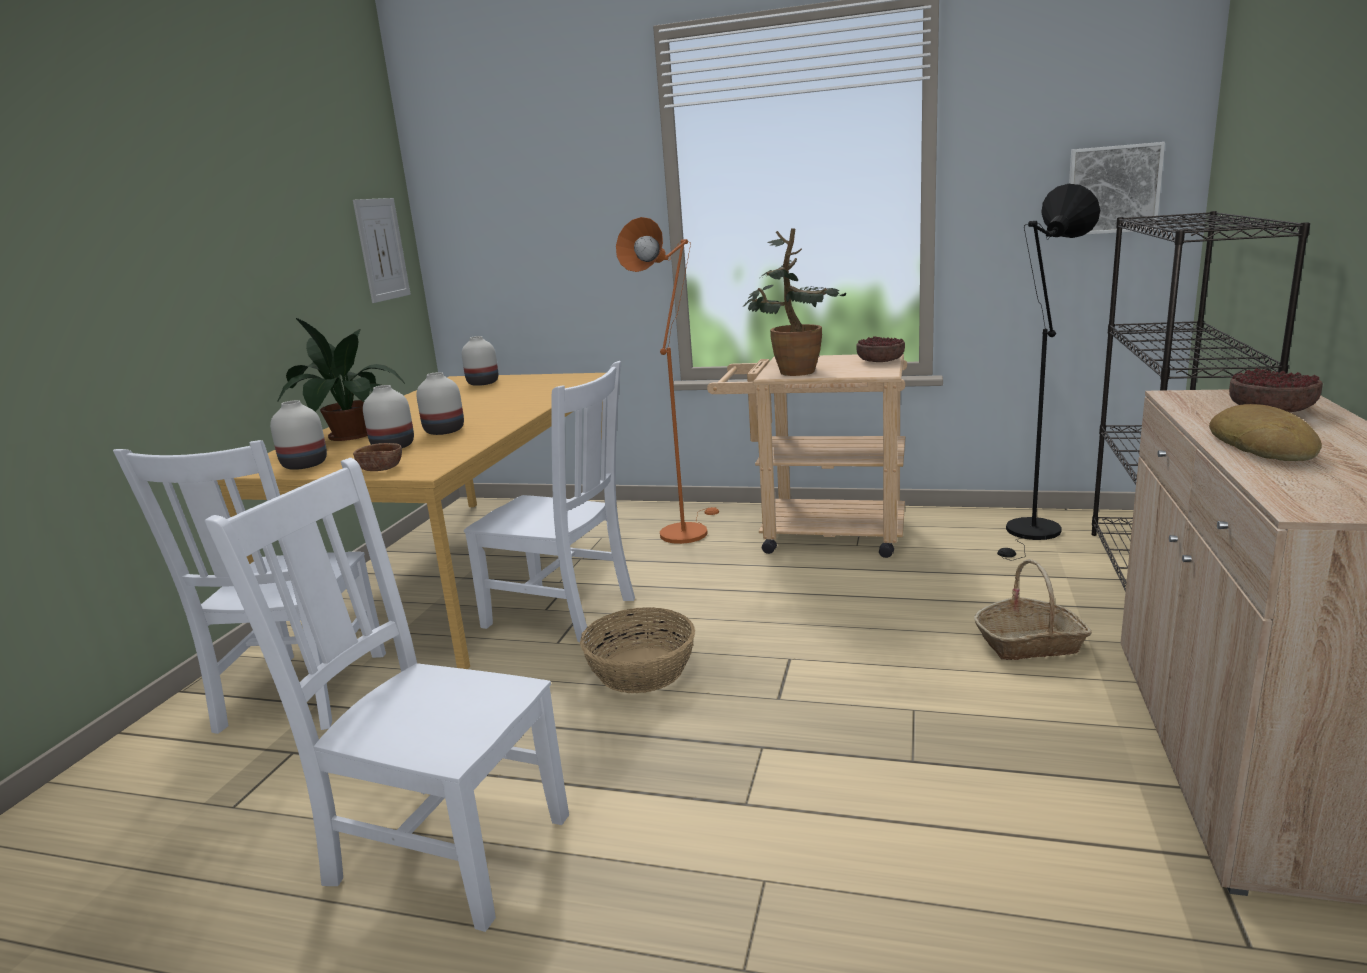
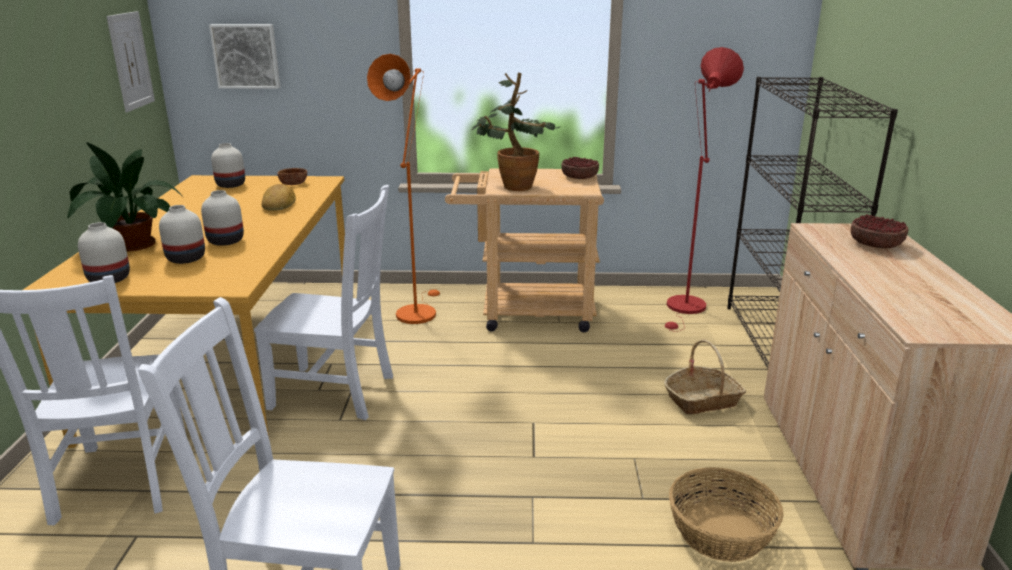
camera: 15 degrees left, 5 degrees up
(381, 468) = (189, 283): brown bowl -> brown bowl (293, 183)
(642, 670) = (419, 440): basket -> basket (721, 532)
(1031, 534) = (685, 309): black floor lamp -> red floor lamp
(1112, 189) = (749, 50): picture -> picture (246, 56)
(1264, 446) = (881, 277): bread -> bread (279, 203)

